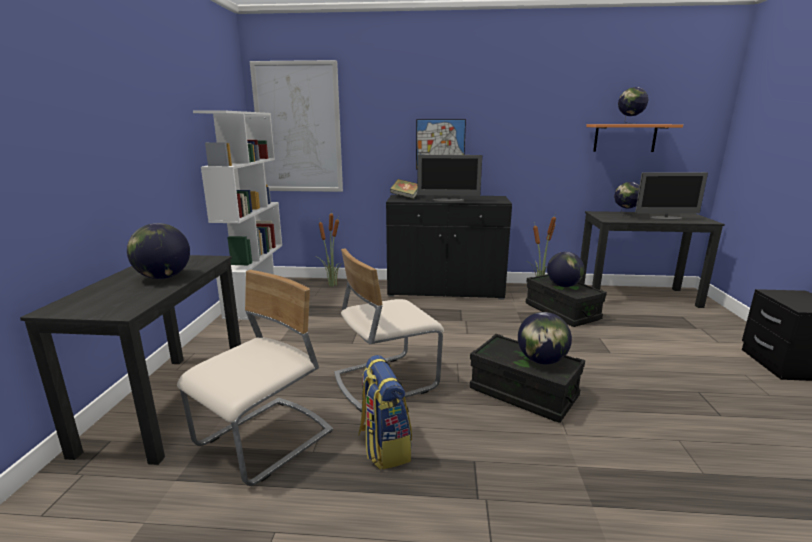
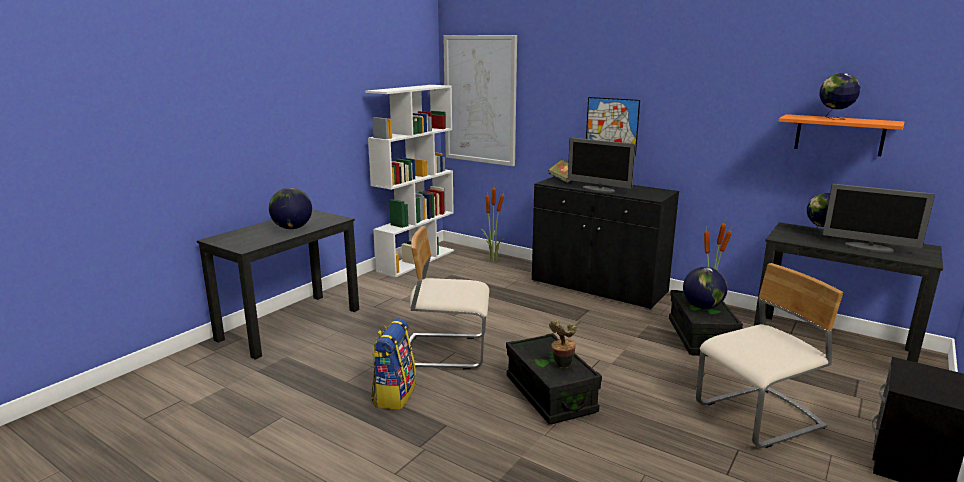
camera: 30 degrees right, 0 degrees up
(266, 441) = (324, 366): beige chair -> beige chair (759, 417)
(541, 361) = (561, 365): globe -> potted plant

